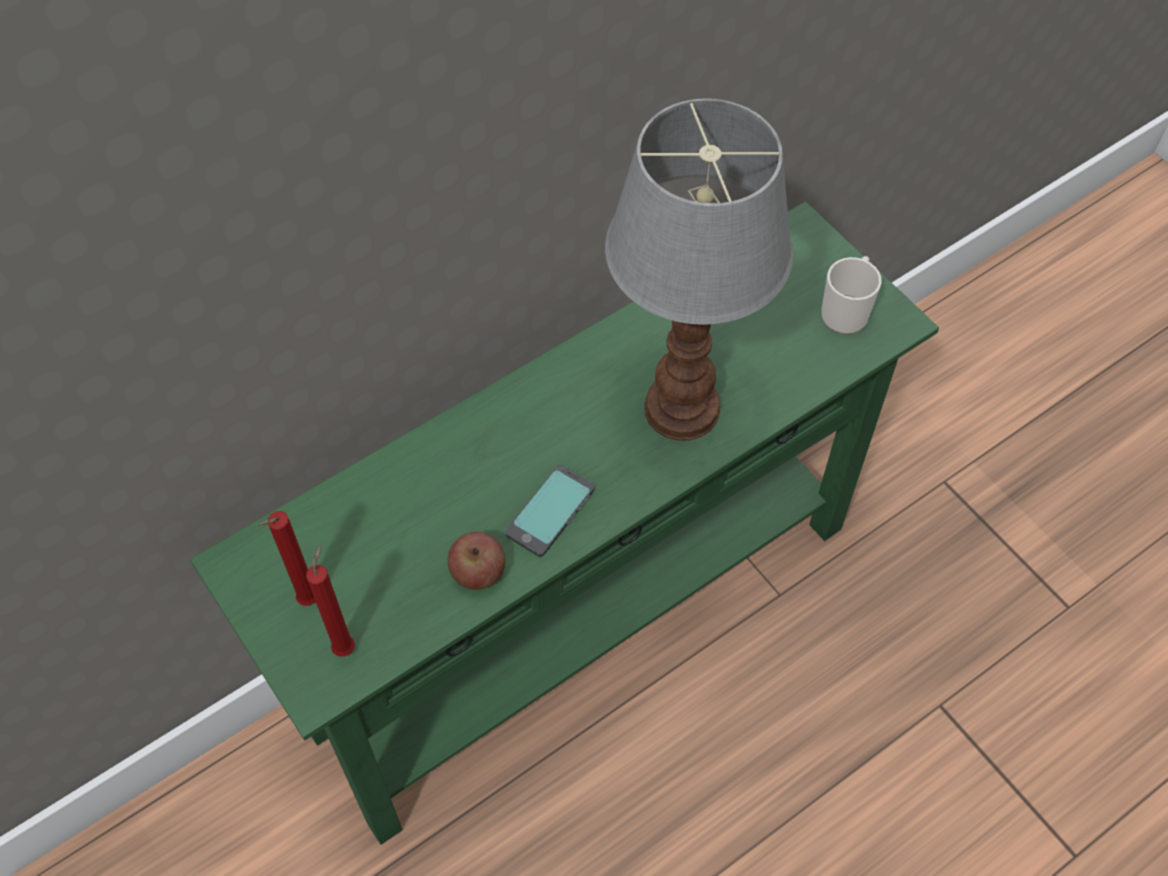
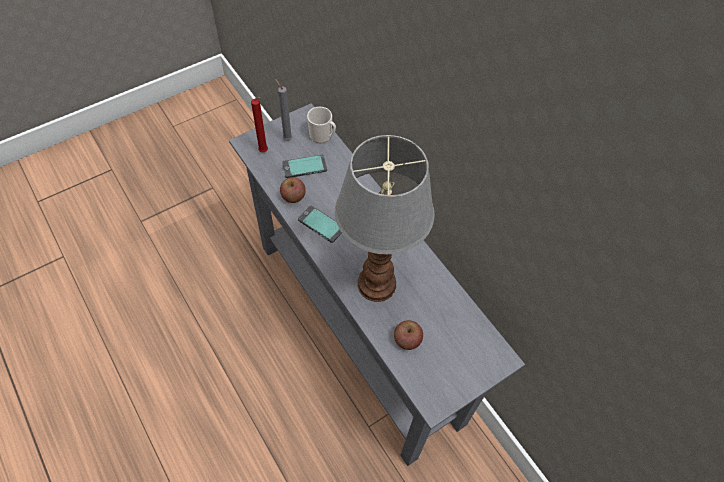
camera: 90 degrees right, 0 degrees up
(306, 602) = (286, 138): red candle -> grey candle
(394, 555) = (304, 167): none -> phone
(582, 622) = (358, 329): green console table -> grey console table
(789, 359) = (407, 340): none -> apple
(846, 311) = (441, 375): mug -> mug (322, 136)

